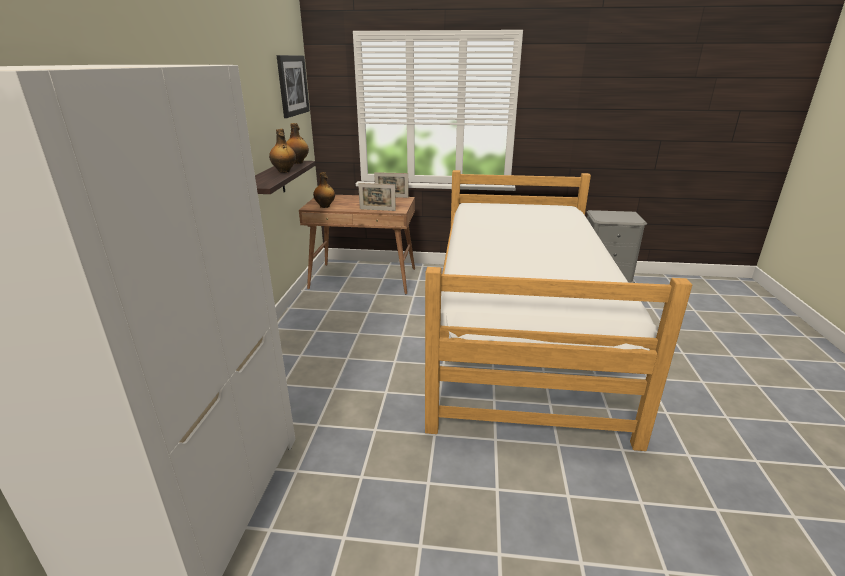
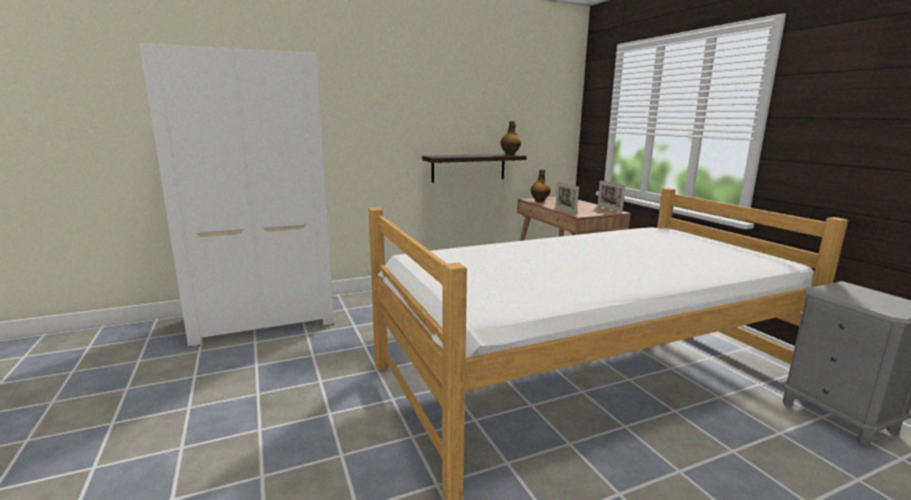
camera: 60 degrees right, 10 degrees down
(284, 171) = (479, 155): bottle -> none
(292, 85) = (547, 94): picture -> none

